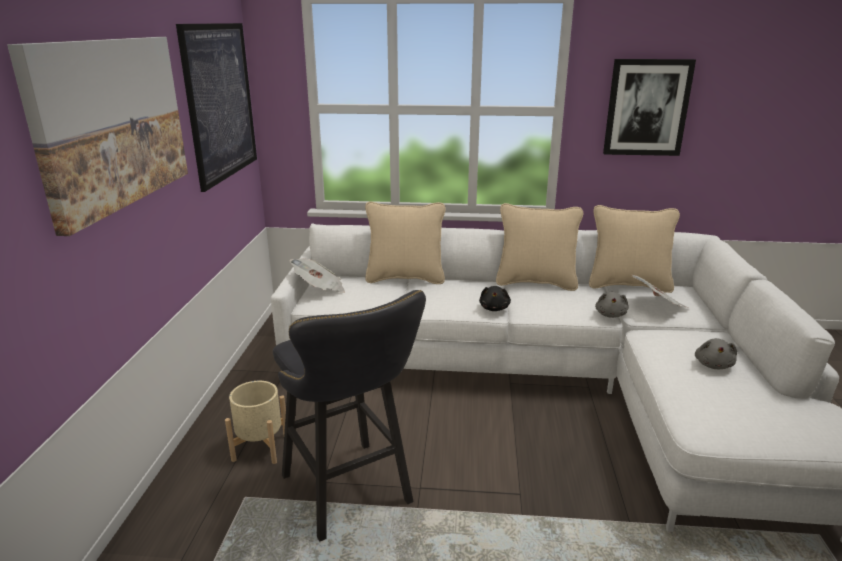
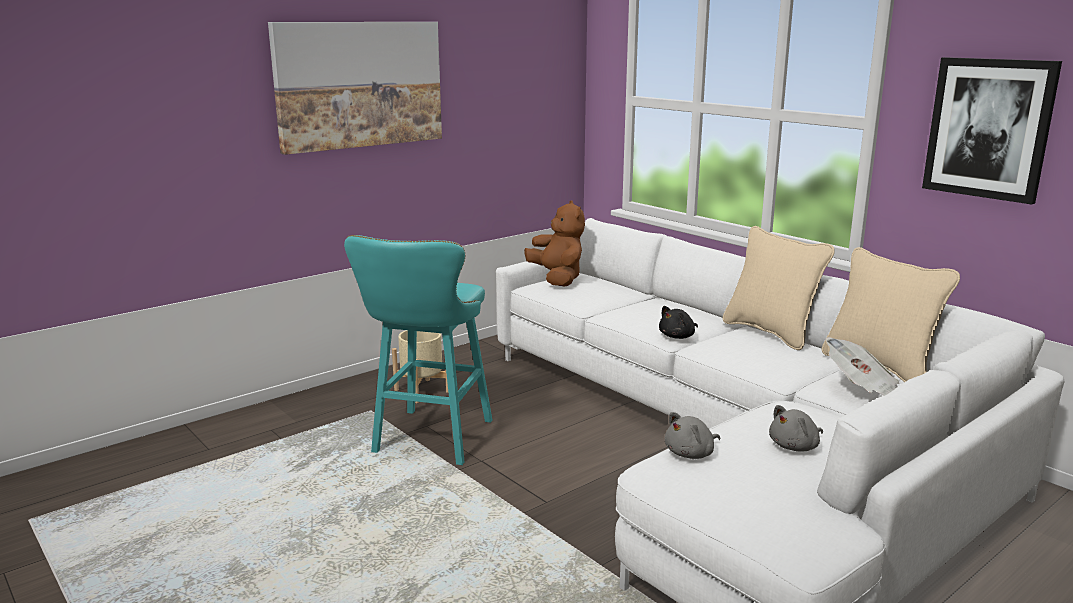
camera: 45 degrees right, 5 degrees down
(220, 102) = (522, 84): picture -> none
(320, 289) = (557, 279): newspaper -> brown plush toy
(352, 498) = (428, 443): black stool -> turquoise stool
(405, 278) = (646, 293): beige pillow -> none
(610, 314) = (791, 380): grey plush toy -> grey plush toy (691, 454)

